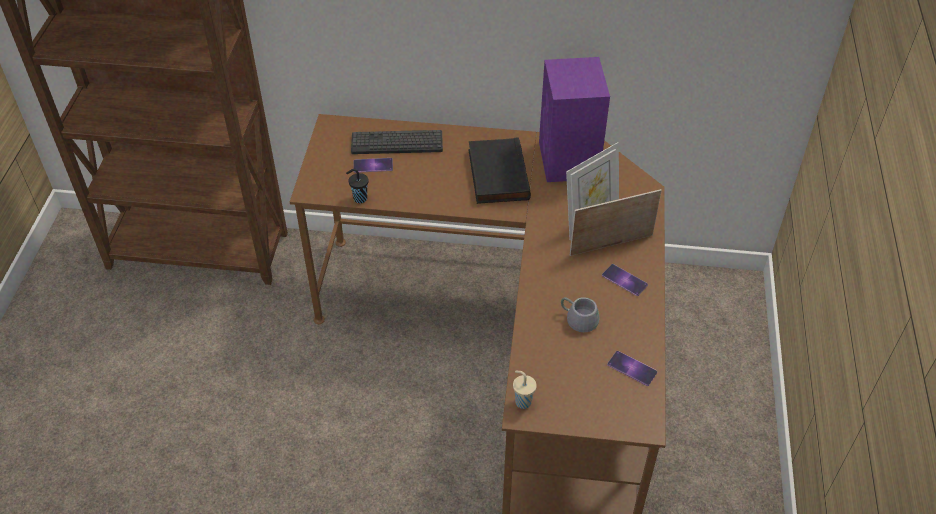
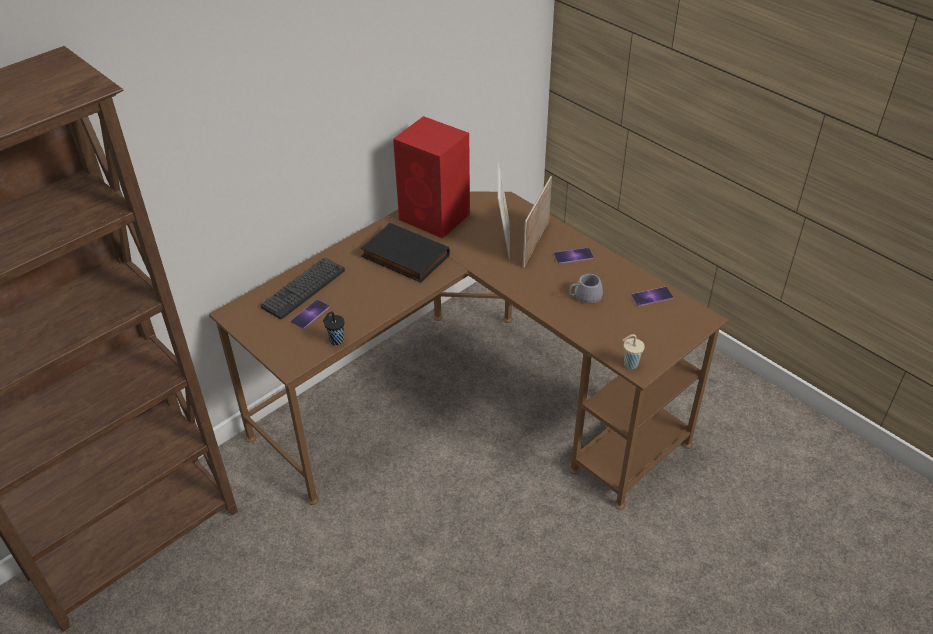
camera: 50 degrees left, 5 degrees down
(568, 161) = (436, 217): purple speaker -> red speaker

